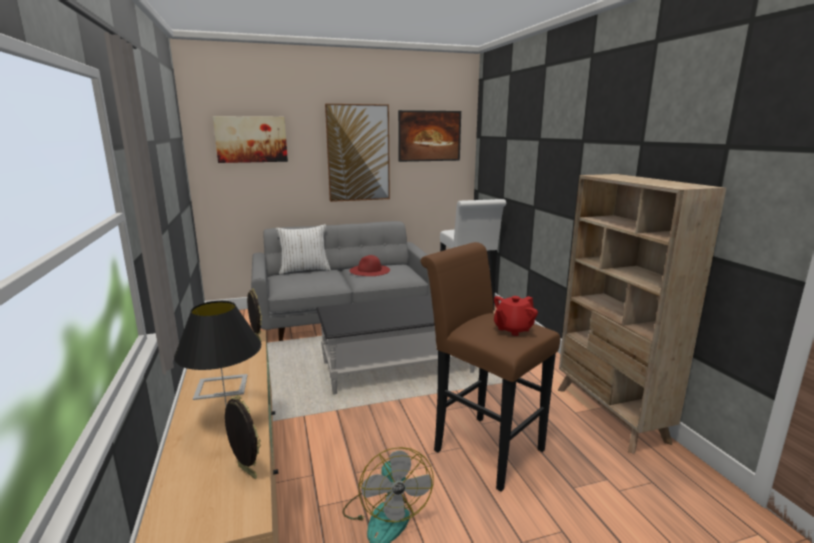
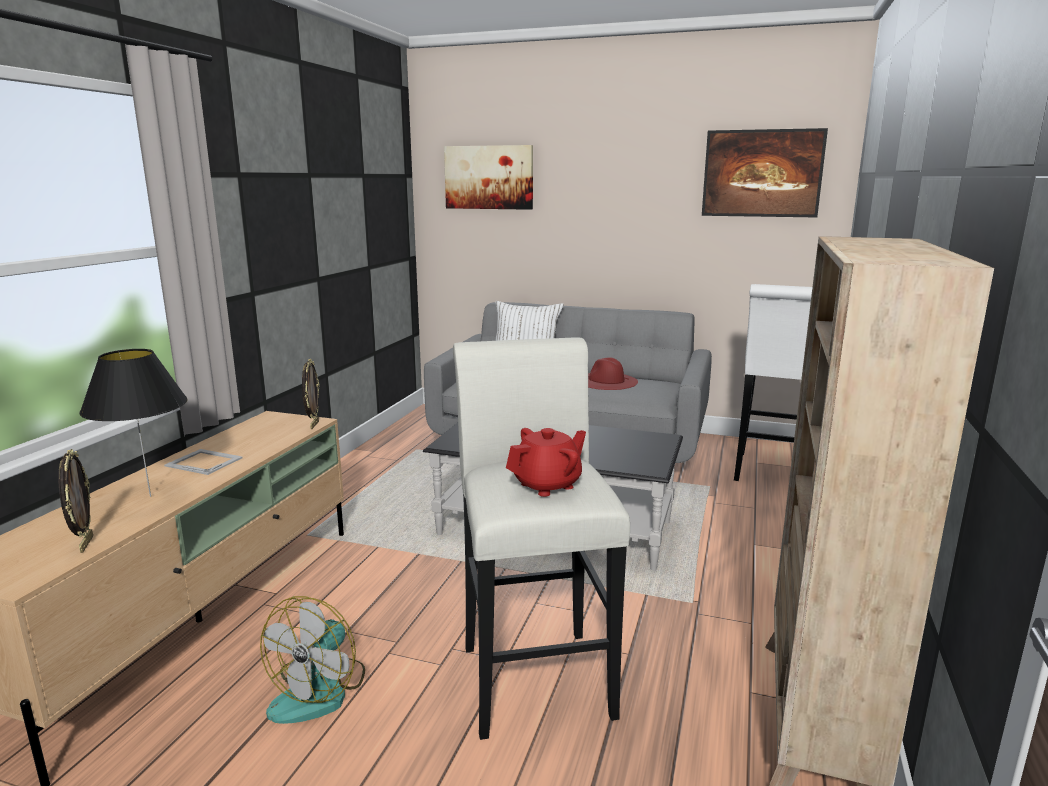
camera: 35 degrees right, 0 degrees up
(358, 153) = (636, 200): picture -> none
(482, 446) = (533, 672): brown stool -> white stool
(513, 329) = (548, 485): red teapot -> red teapot turned 150 degrees clockwise

